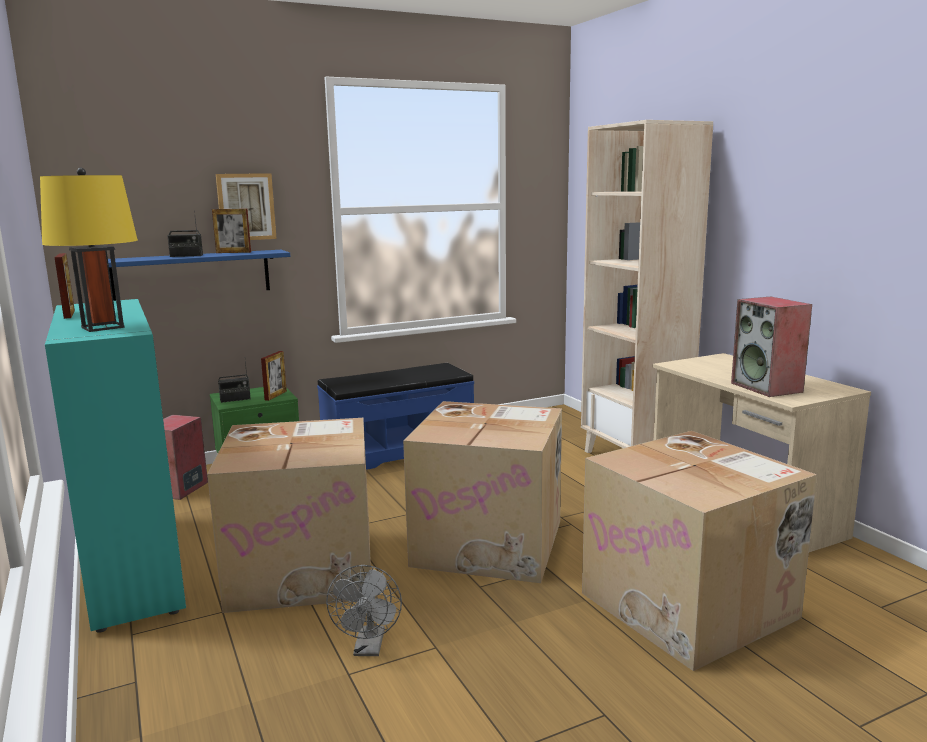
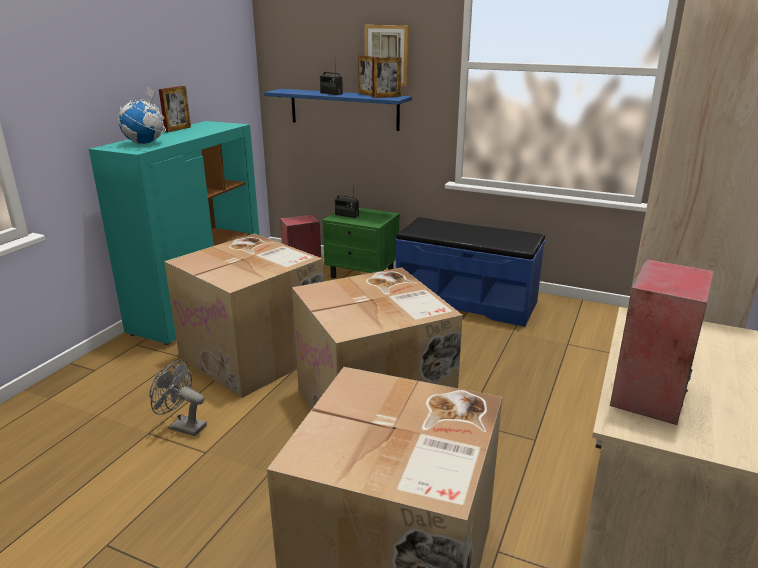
camera: 50 degrees right, 10 degrees up
(102, 327) = (145, 143): yellow table lamp -> globe
(275, 395) = (372, 221): picture frame -> picture frame (386, 97)
(369, 648) = (182, 426): grey fan -> grey fan turned 60 degrees clockwise

